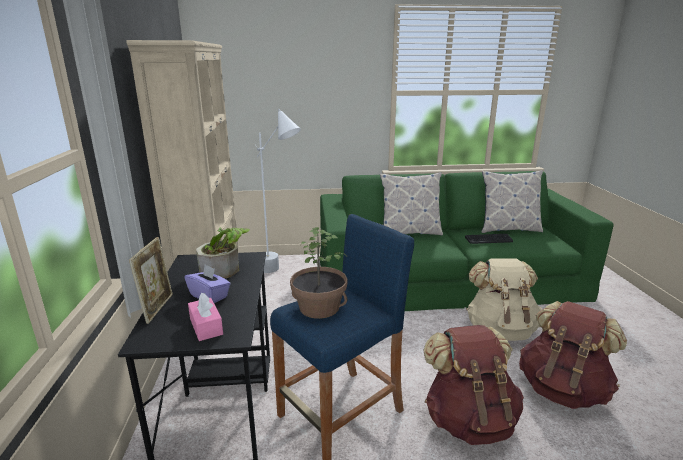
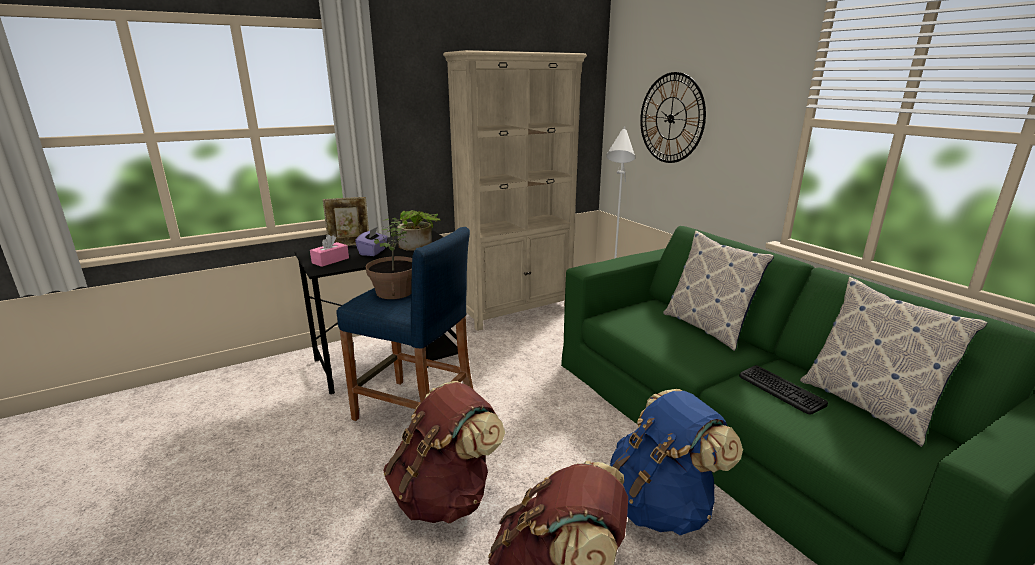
camera: 65 degrees right, 0 degrees up
(279, 99) = (671, 118): none -> wall clock
(500, 329) = (661, 505): beige backpack -> blue backpack

